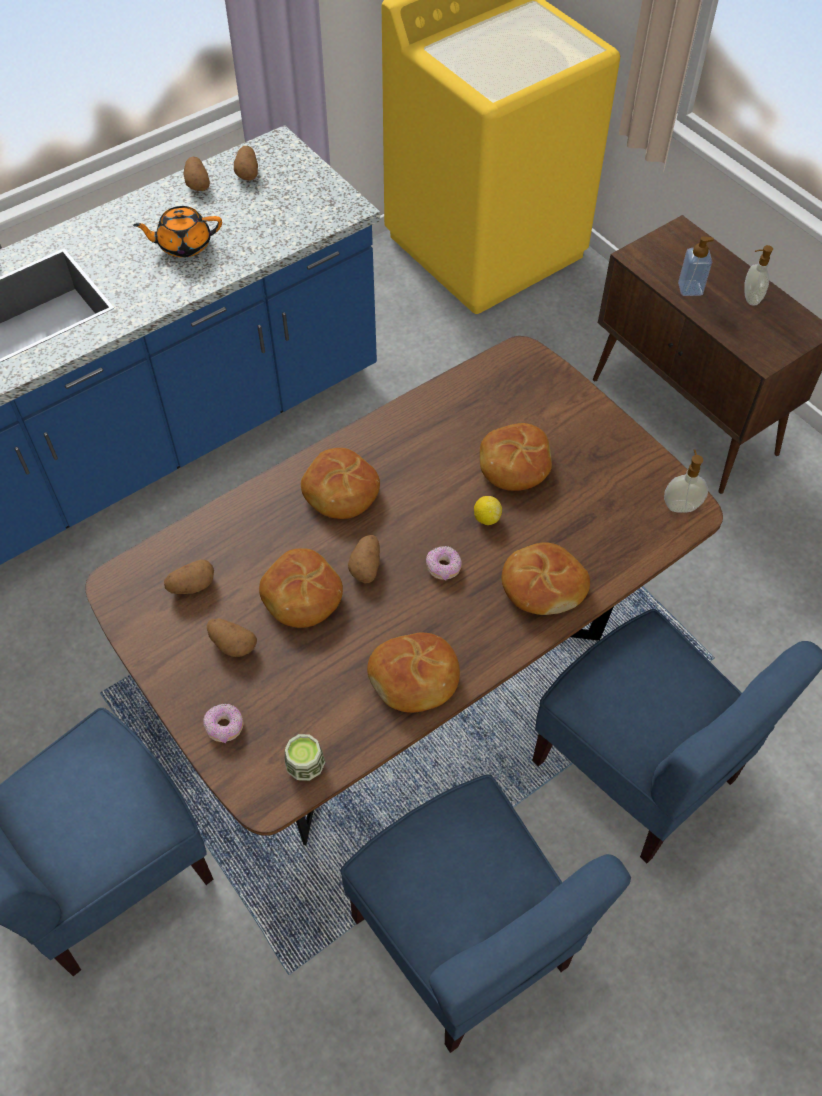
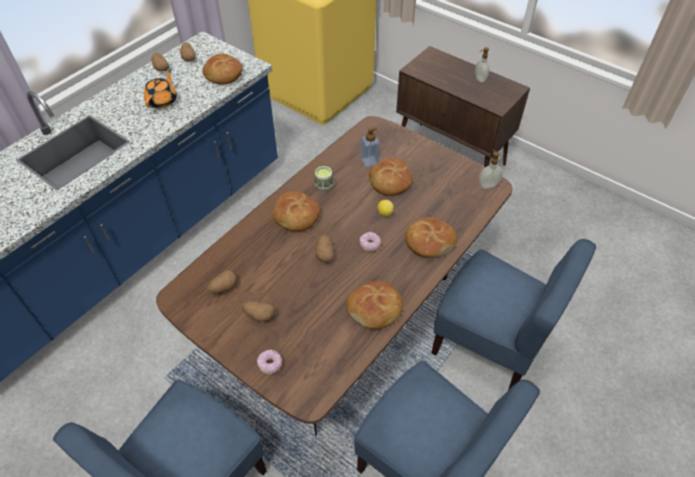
camera: 15 degrees left, 5 degrees down
(183, 245) = (162, 101): orange teapot -> orange teapot turned 135 degrees clockwise
(301, 596) = (292, 278): bread -> bread (223, 75)
(305, 766) = (327, 375): cup -> cup (324, 186)
(690, 288) = (447, 80): soap dispenser -> soap dispenser (369, 161)

